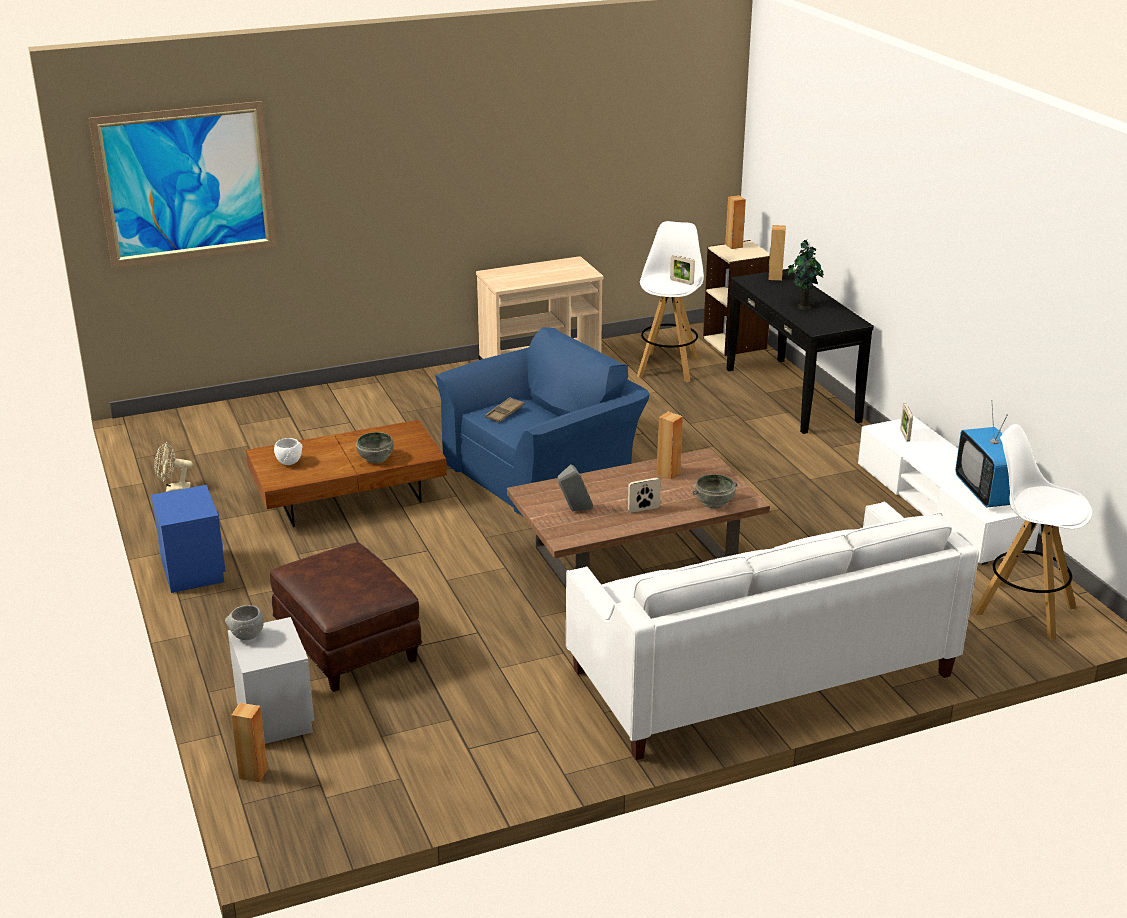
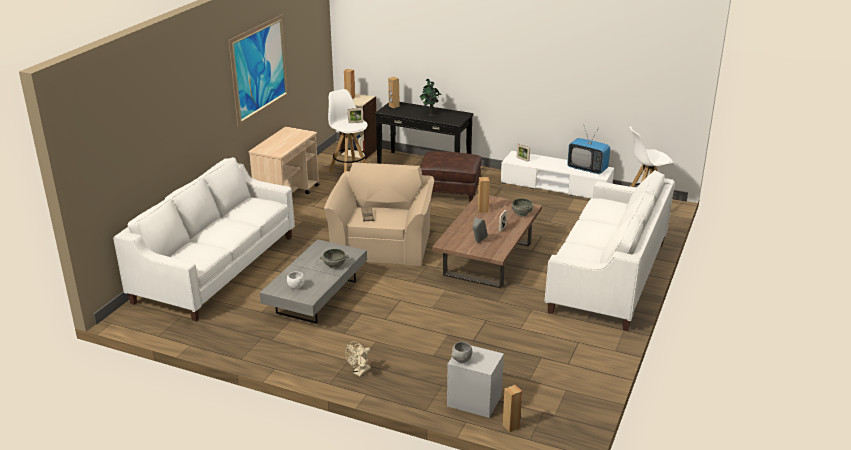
camera: 45 degrees left, 0 degrees up
(173, 489) = (215, 339): beige fan -> beige fan (360, 372)
(186, 184) = (119, 143): picture -> picture (260, 69)
(193, 571) = (308, 368): blue nightstand -> none
(313, 414) = (216, 268): none -> white sofa
(346, 646) = (445, 357): brown ottoman -> brown ottoman (449, 192)
(349, 497) = (316, 296): brown coffee table -> grey coffee table
(543, 470) = (383, 242): blue armchair -> beige armchair

